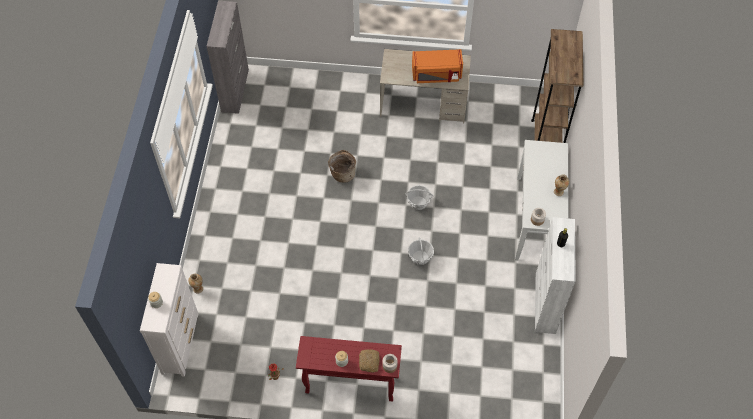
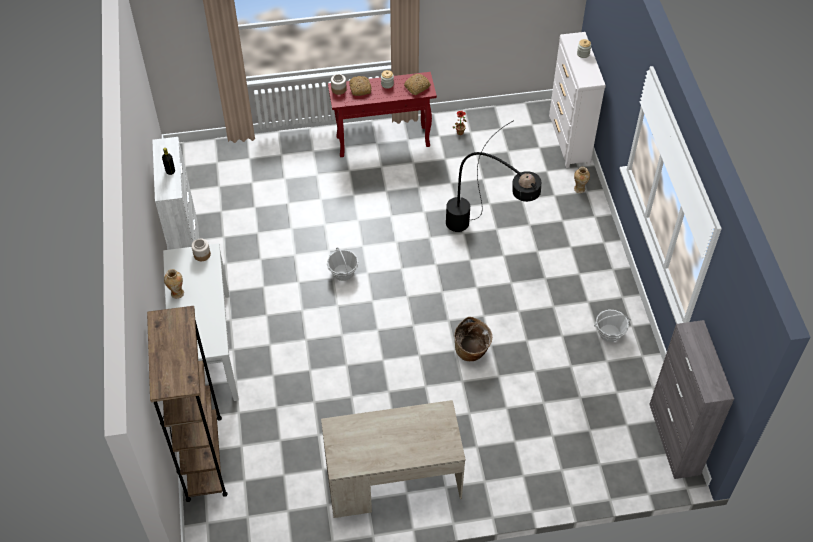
camera: 165 degrees right, 5 degrees down
(294, 265) = (486, 233): none -> black floor lamp
(315, 350) = (417, 87): none -> bread
(418, 203) = (362, 336): basket -> basket (609, 333)
(436, 75) = (373, 431): orange microwave -> none

